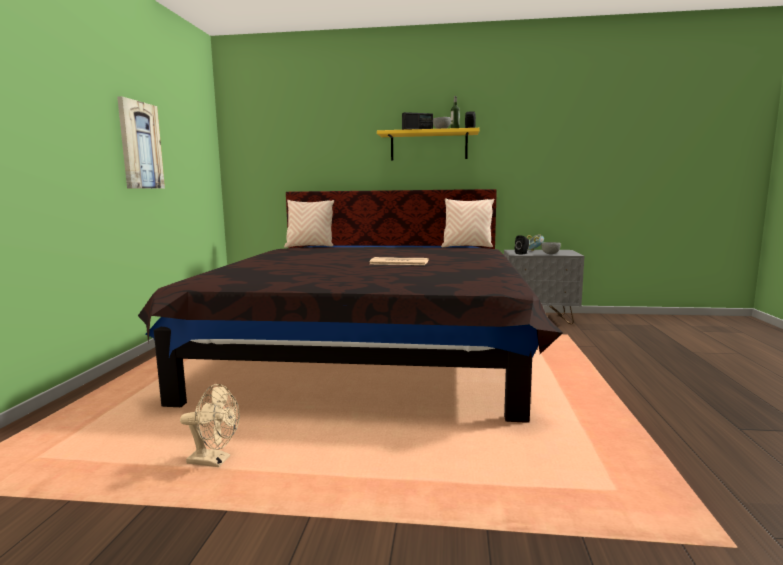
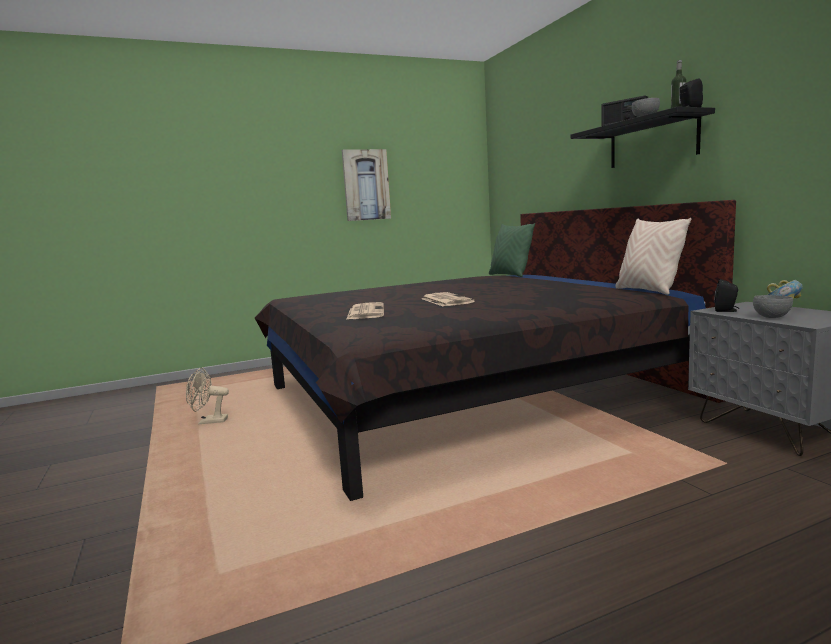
camera: 60 degrees right, 0 degrees up
(215, 461) = (208, 422): beige fan -> beige fan turned 105 degrees clockwise
(310, 246) = (510, 275): beige pillow -> green pillow
(397, 275) = (365, 312): none -> newspaper
(428, 146) = (652, 142): yellow shelf -> black shelf

